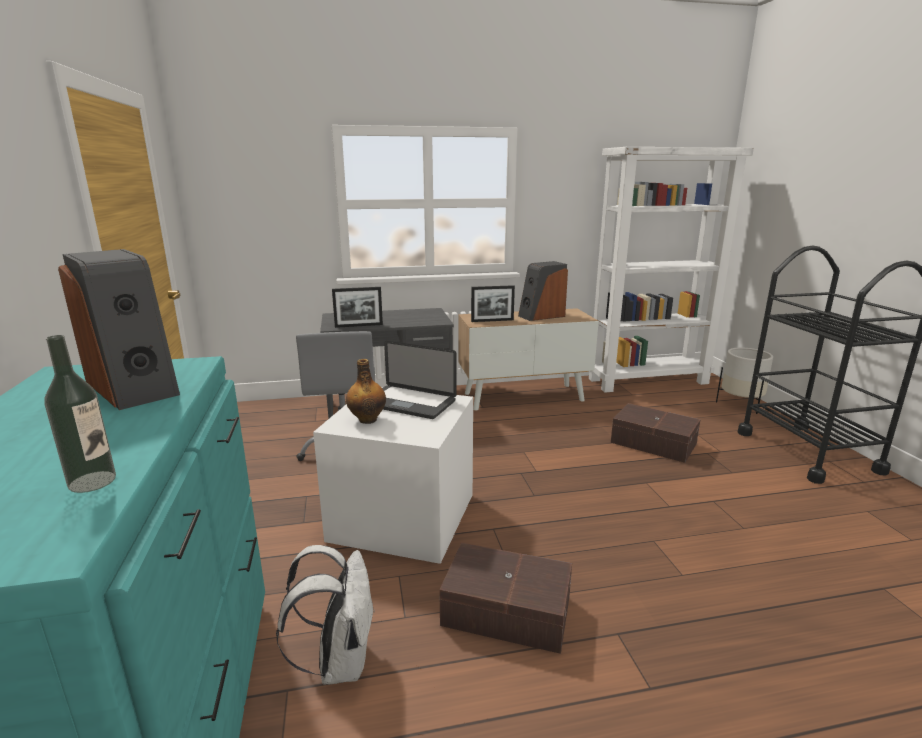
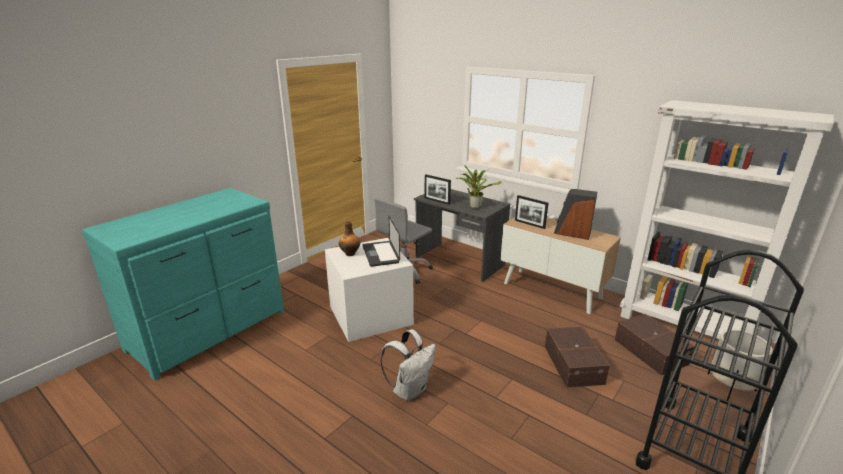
camera: 50 degrees right, 5 degrees up
(92, 481) = (157, 231): bottle -> none
(135, 387) = (224, 205): speaker -> none
(339, 661) = (269, 347): white backpack -> white backpack (410, 390)
(415, 319) = (474, 206): none -> potted plant
(505, 609) = (336, 374): brown storage box -> brown storage box (650, 351)

